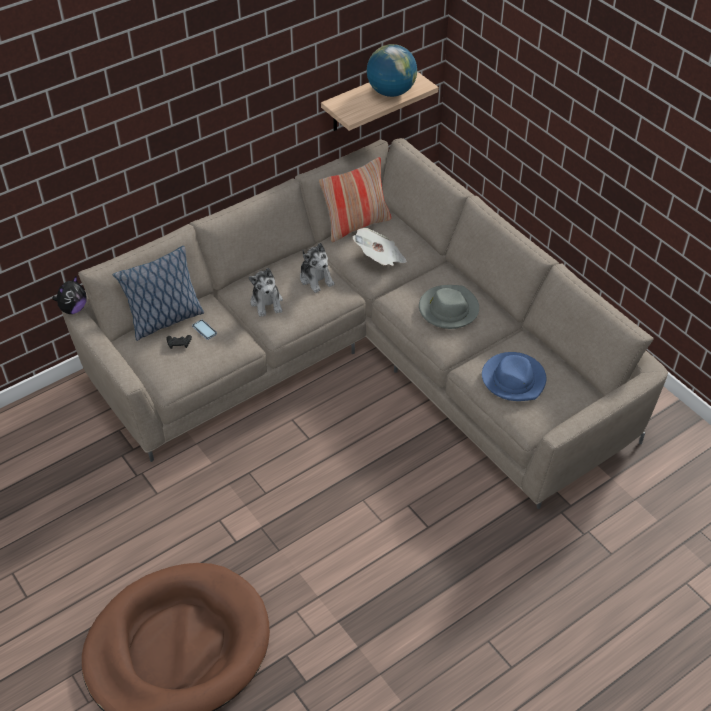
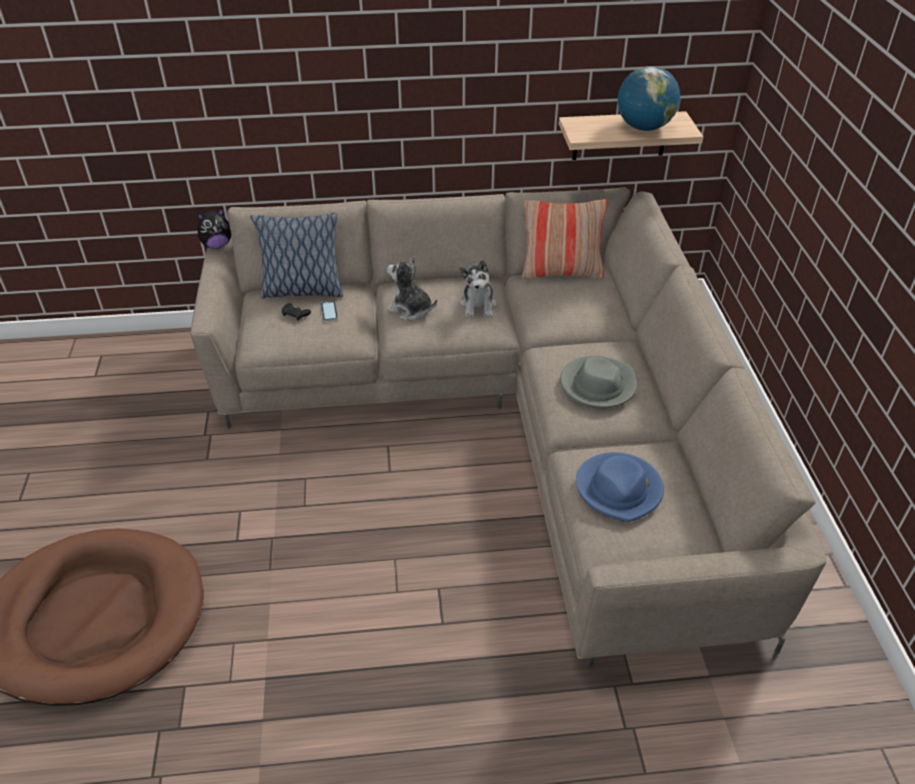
camera: 30 degrees right, 5 degrees down
(267, 302) = (410, 309): plush toy -> plush toy turned 105 degrees clockwise
(380, 258) = (560, 310): newspaper -> none

